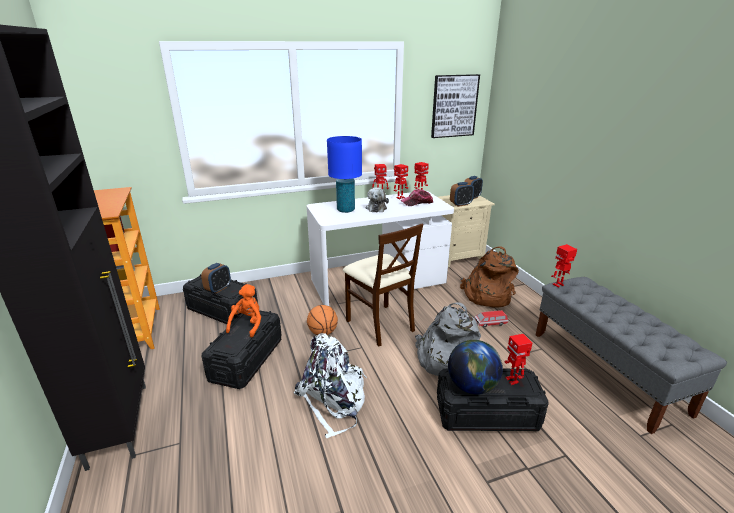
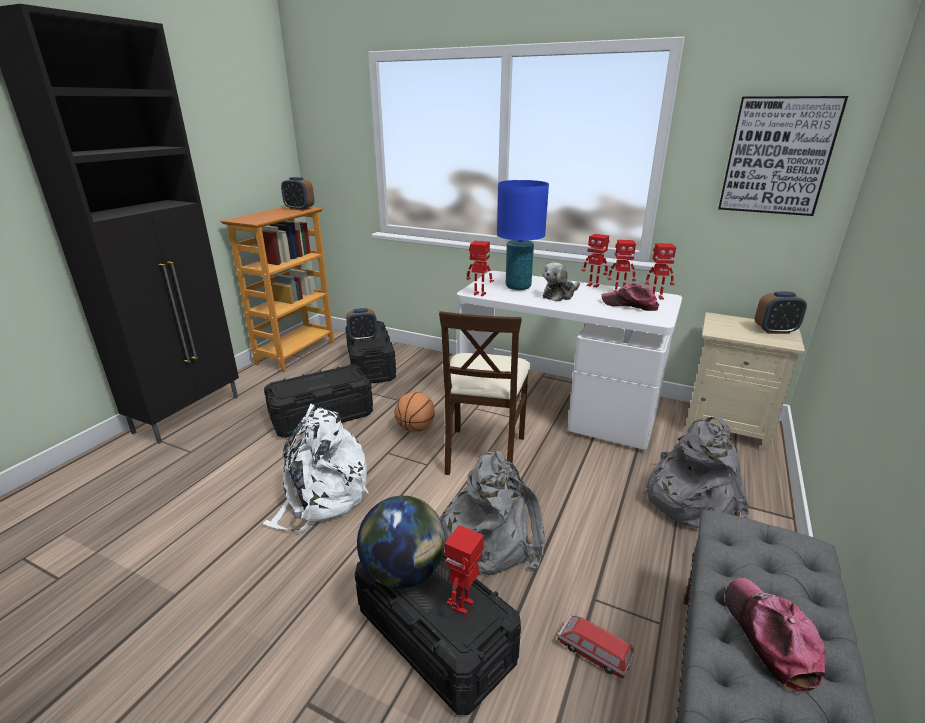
camera: 45 degrees right, 0 degrees up
(247, 324) = (330, 378): orange plush toy -> none
(460, 204) = (732, 333): alarm clock -> alarm clock (299, 209)
(486, 296) = (688, 498): brown backpack -> grey backpack
(490, 323) = (631, 536): toy car -> toy car (593, 652)
(558, 285) = (726, 522): toy robot -> toy robot (479, 294)
(617, 312) = (769, 636): none -> cap

